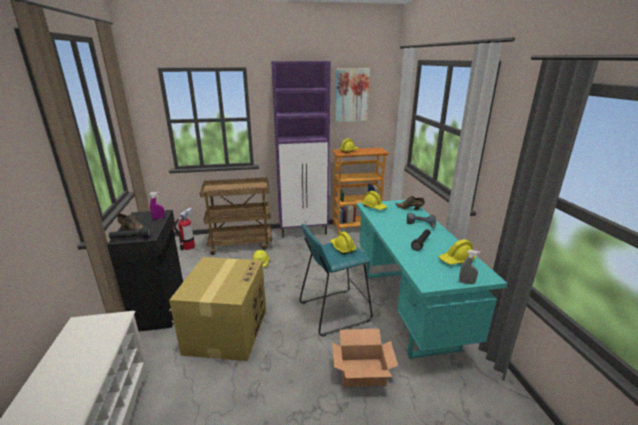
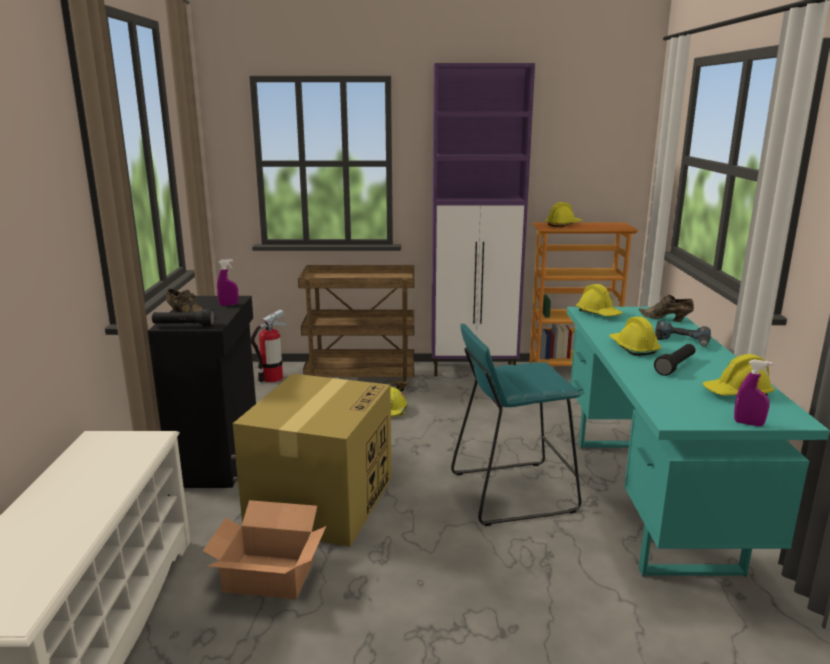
camera: 10 degrees right, 5 degrees down
(342, 248) = (531, 372): yellow hard hat -> yellow hard hat (633, 348)
(351, 95) = (573, 126): picture -> none
(361, 371) = (549, 585): cardboard box -> cardboard box (268, 575)
(466, 282) = (748, 423): grey spray bottle -> purple spray bottle

